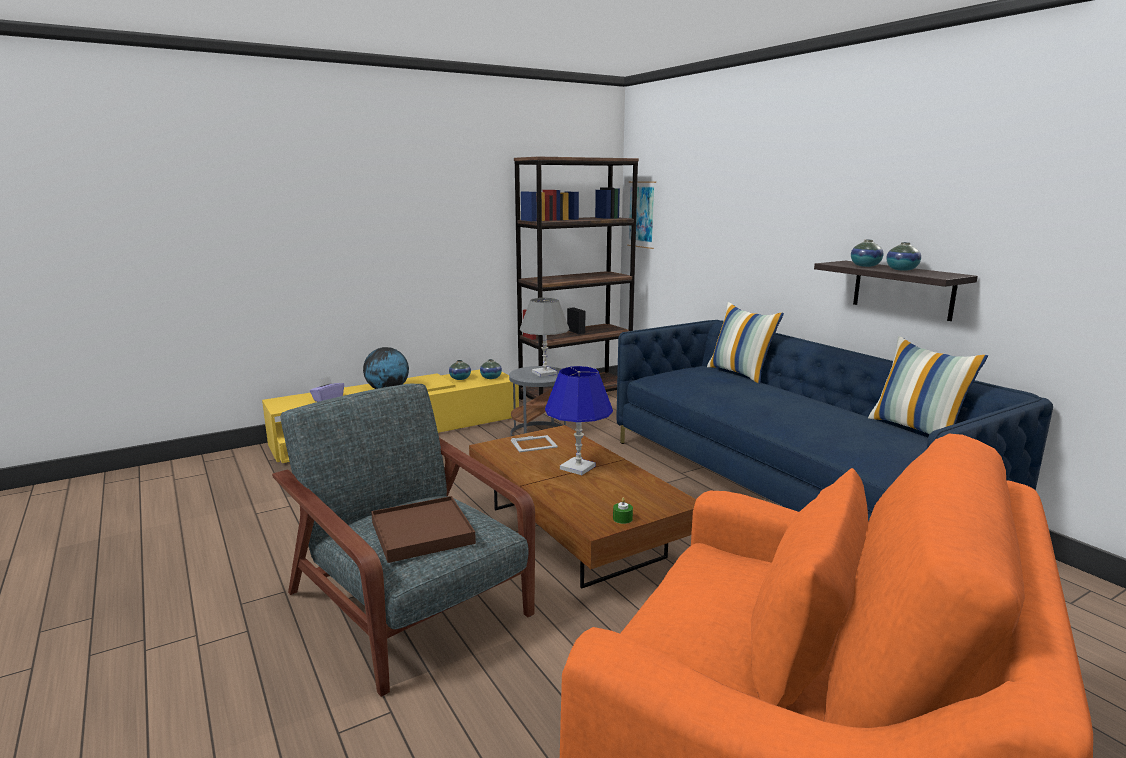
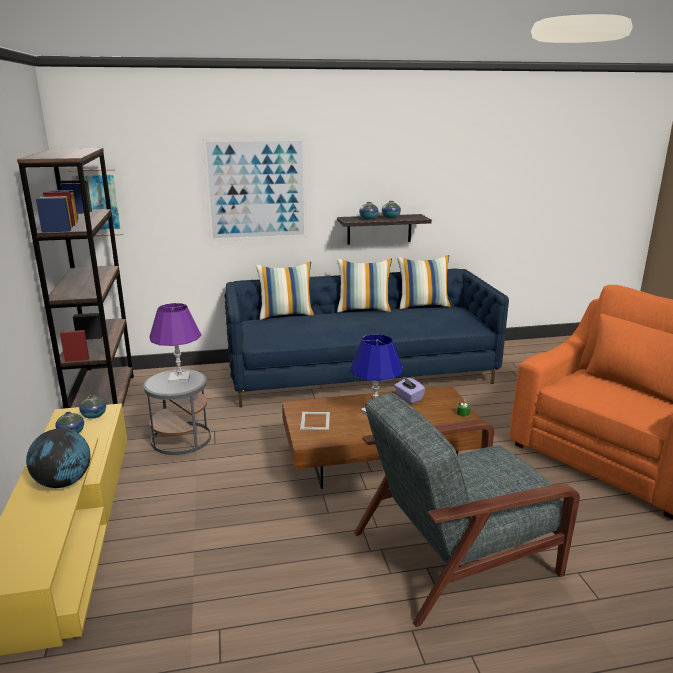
camera: 70 degrees left, 5 degrees up
(328, 399) = (43, 532): purple tissue box -> purple tissue box (408, 398)
(422, 533) = (501, 476): brown tray -> none
(544, 373) = (179, 378): grey table lamp -> purple table lamp
(760, 212) = (256, 190): none -> picture
(823, 400) = (364, 309): none -> pillow

